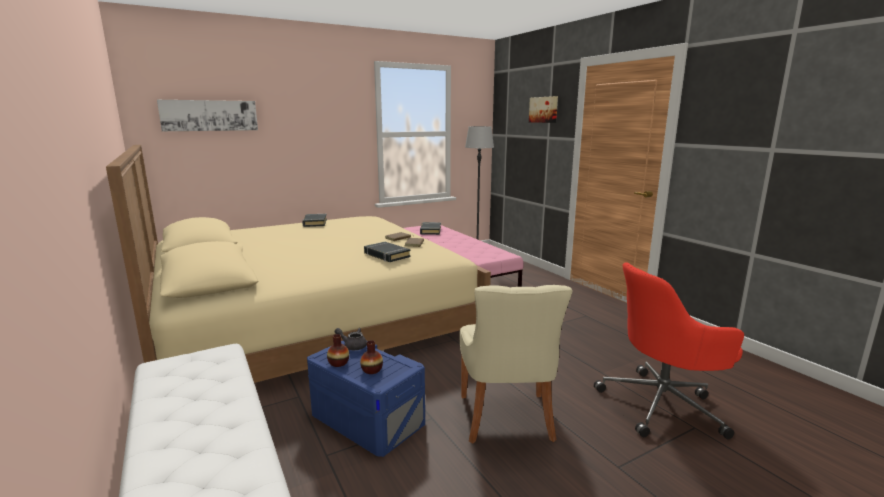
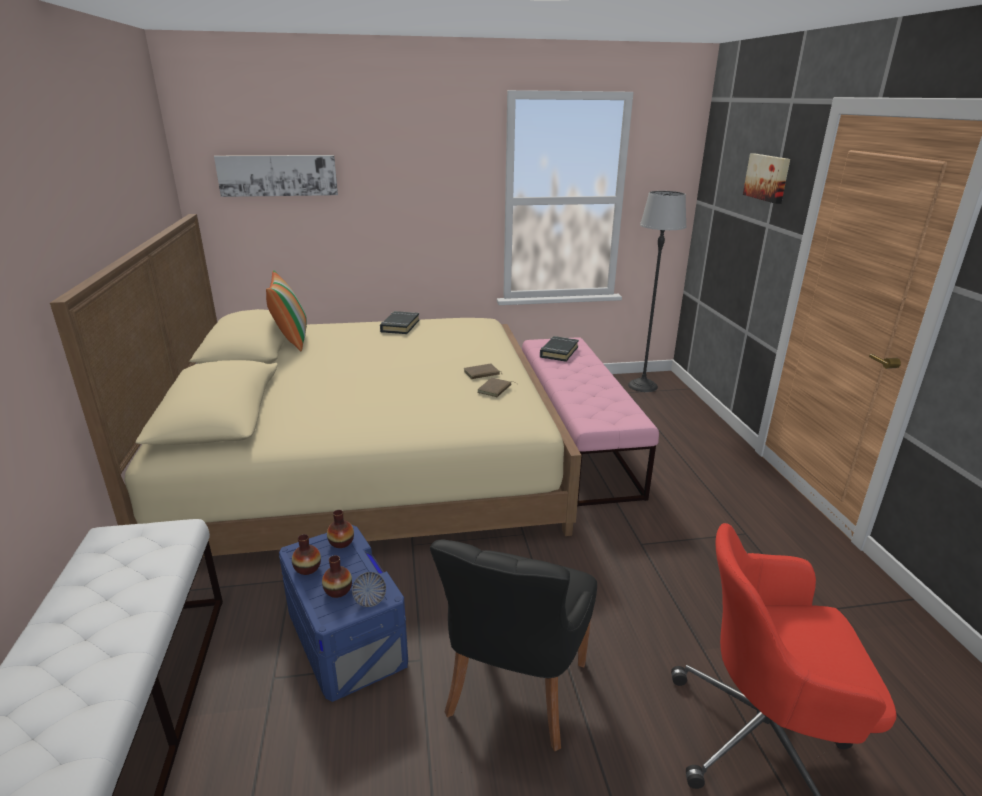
camera: 20 degrees right, 10 degrees up
(234, 236) = (291, 340): none -> pillow
(352, 345) = (341, 542): grey teapot -> vase
(386, 255) = (440, 408): black book -> none
(400, 369) = (369, 599): none -> bowl
(507, 419) = (514, 692): beige chair -> black chair

